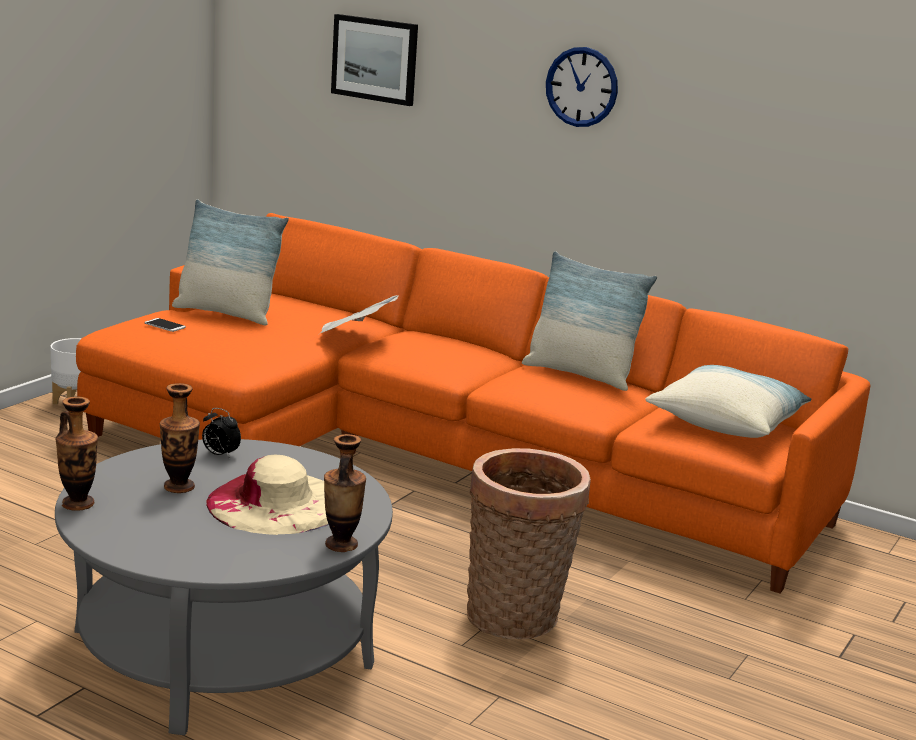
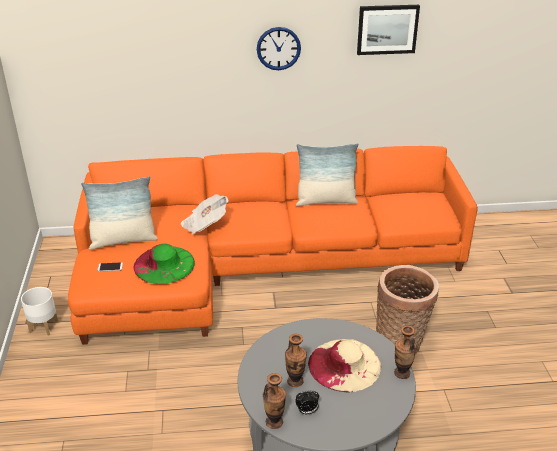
camera: 35 degrees left, 15 degrees up
(219, 455) = (278, 348): alarm clock -> alarm clock (307, 411)
(231, 345) = (164, 264): none -> green hat
(375, 59) = (136, 55): picture -> picture (387, 29)
(727, 422) = (413, 203): pillow -> none

